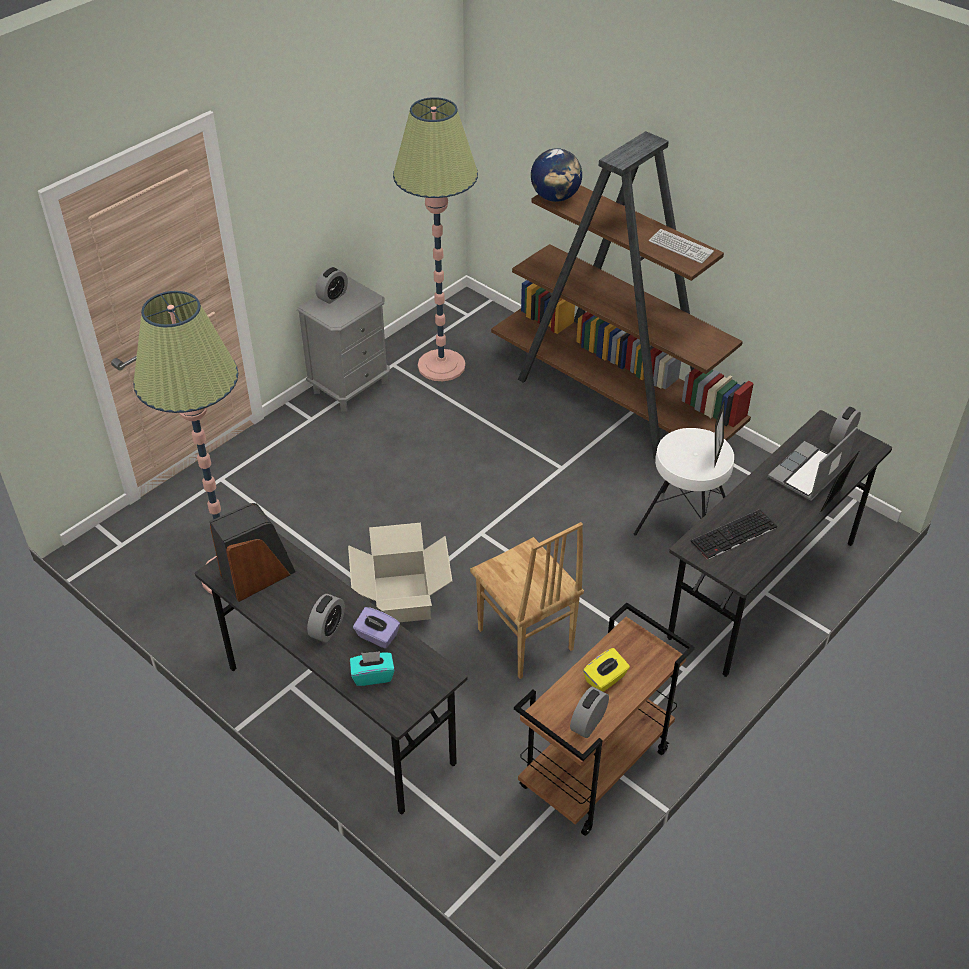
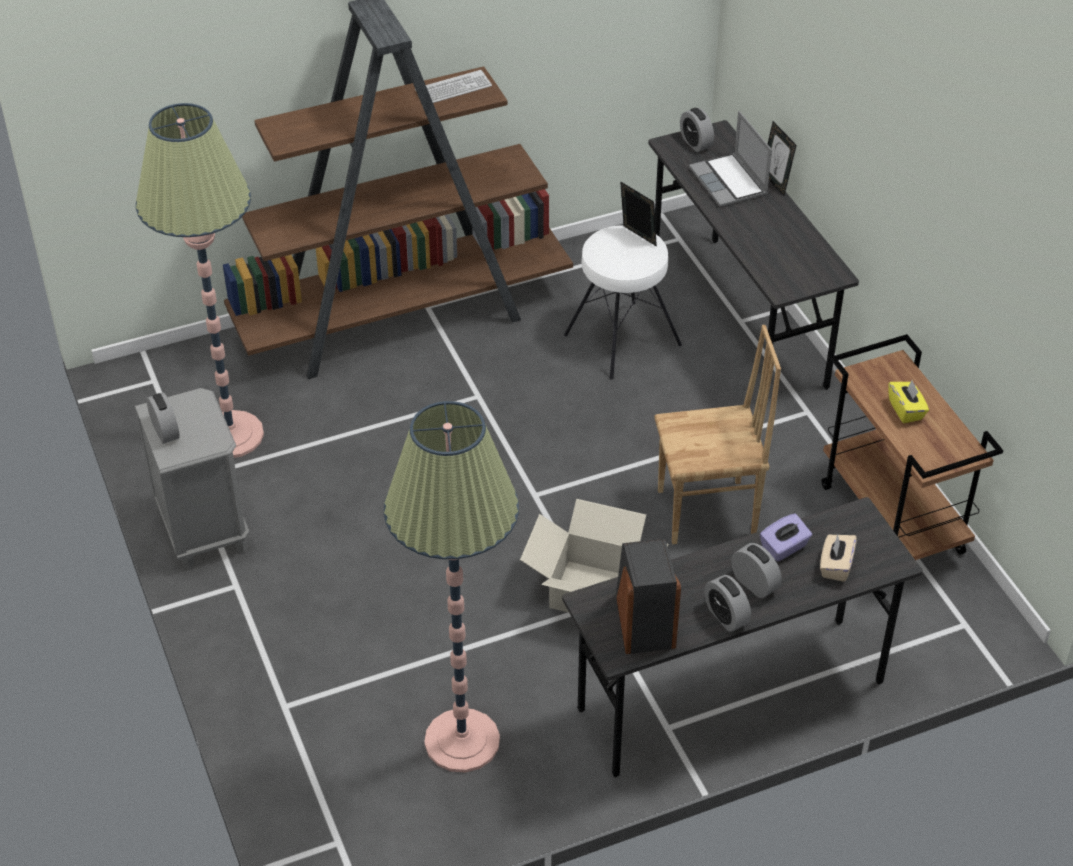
camera: 65 degrees left, 0 degrees up
(372, 675) = (835, 566): turquoise tissue box -> beige tissue box
(555, 197) = (288, 139): globe -> none
(588, 723) = (952, 439): alarm clock -> alarm clock (726, 616)
(734, 535) = (782, 258): keyboard -> none

